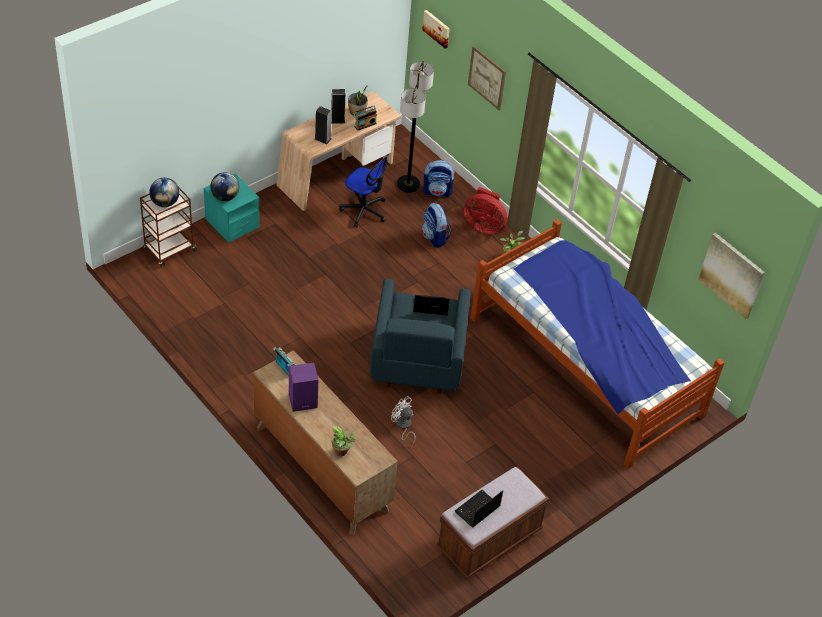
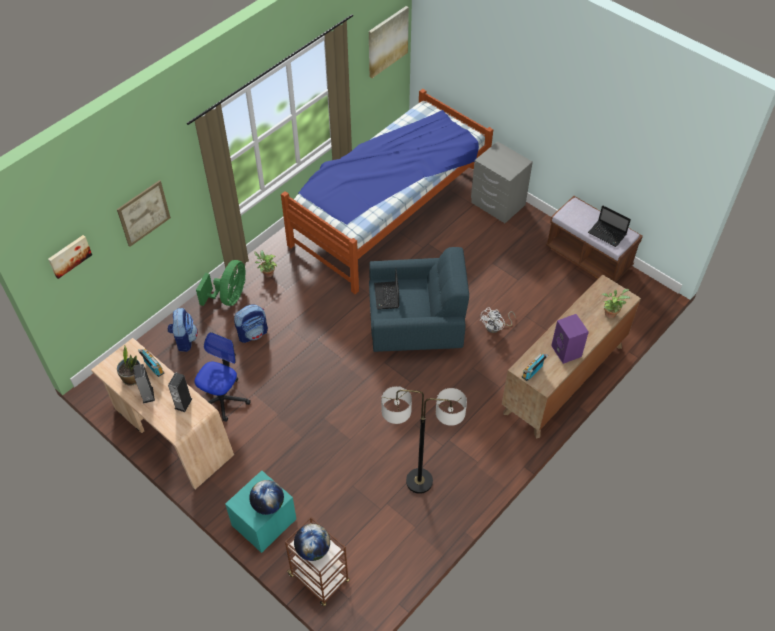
camera: 95 degrees left, 5 degrees up
(408, 184) = (176, 366): floor lamp -> floor lamp (419, 481)
(484, 226) = (229, 297): red fan -> green fan
(588, 470) = (497, 204): none -> grey nightstand

